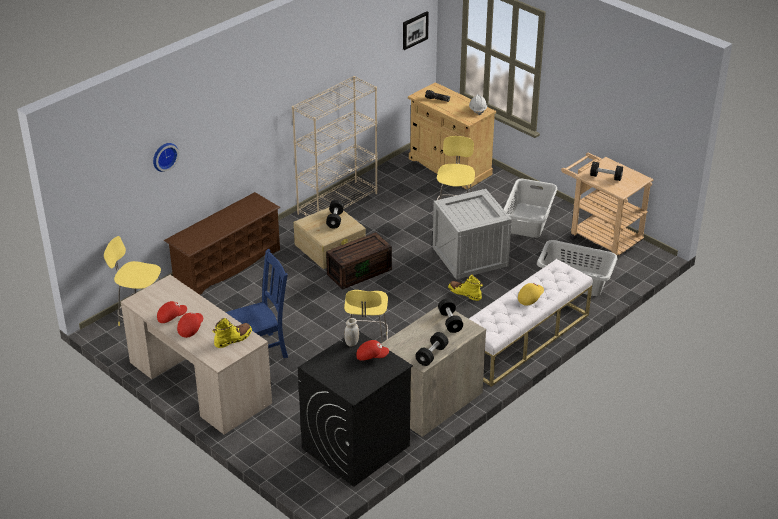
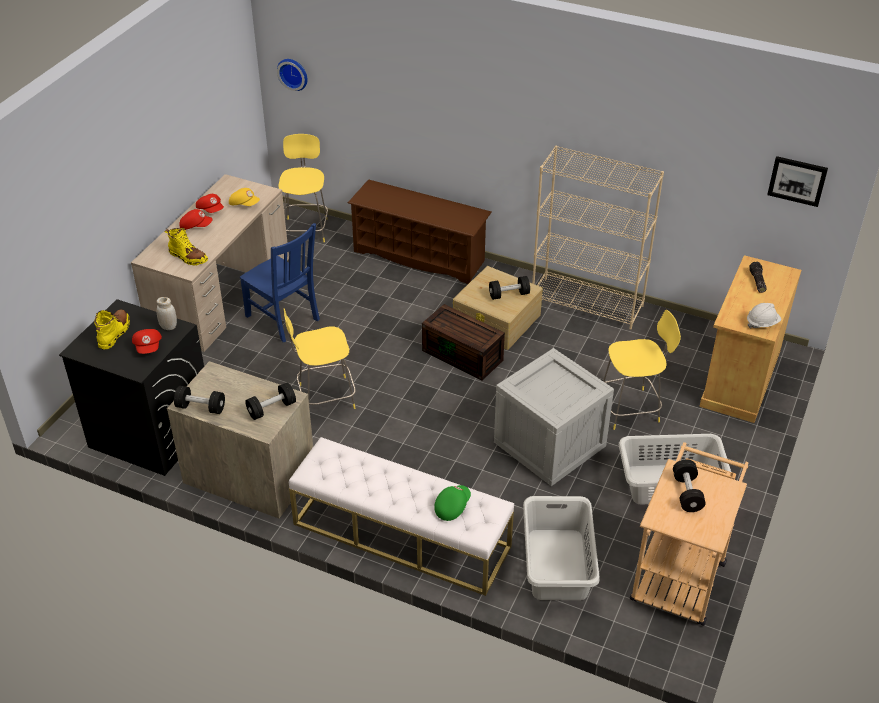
camera: 70 degrees right, 5 degrees up
(164, 156) = (379, 90): wall clock -> wall clock (293, 73)
(465, 293) = (469, 457): yellow boot -> yellow boot (114, 333)
(530, 298) = (405, 492): yellow cap -> yellow cap (244, 204)
(551, 282) = (452, 506): none -> green cap

